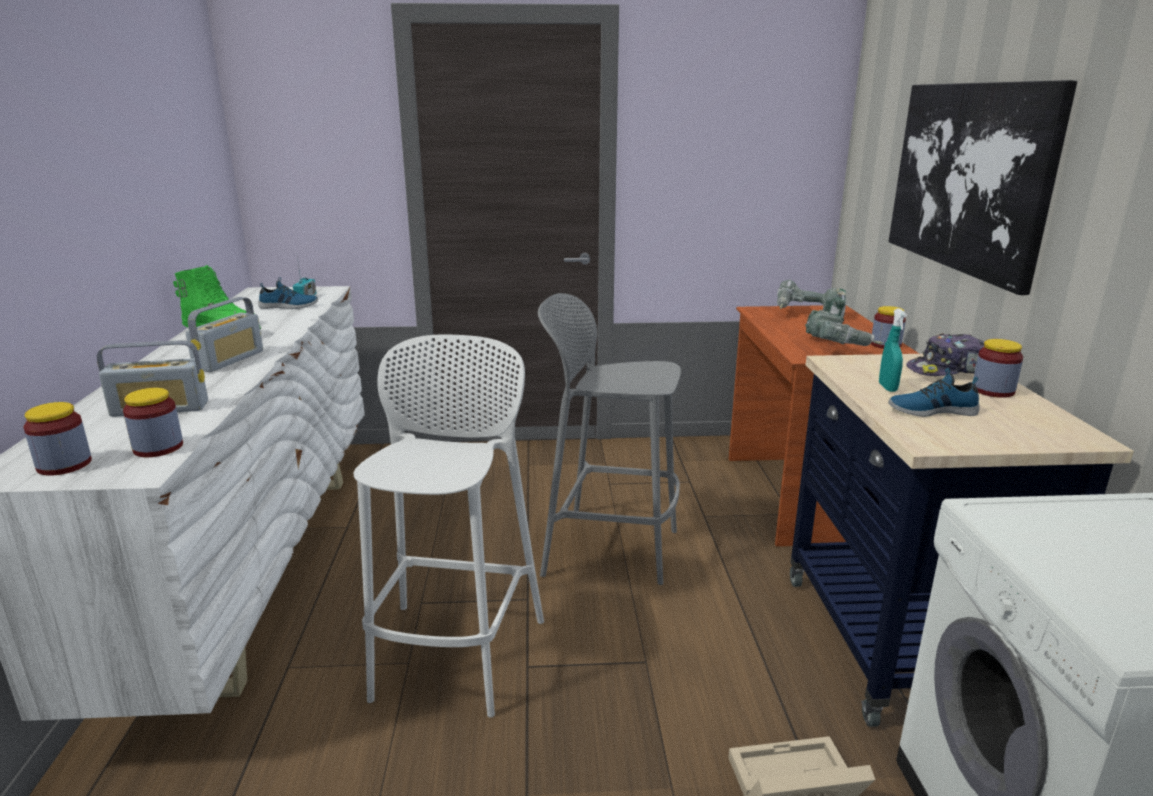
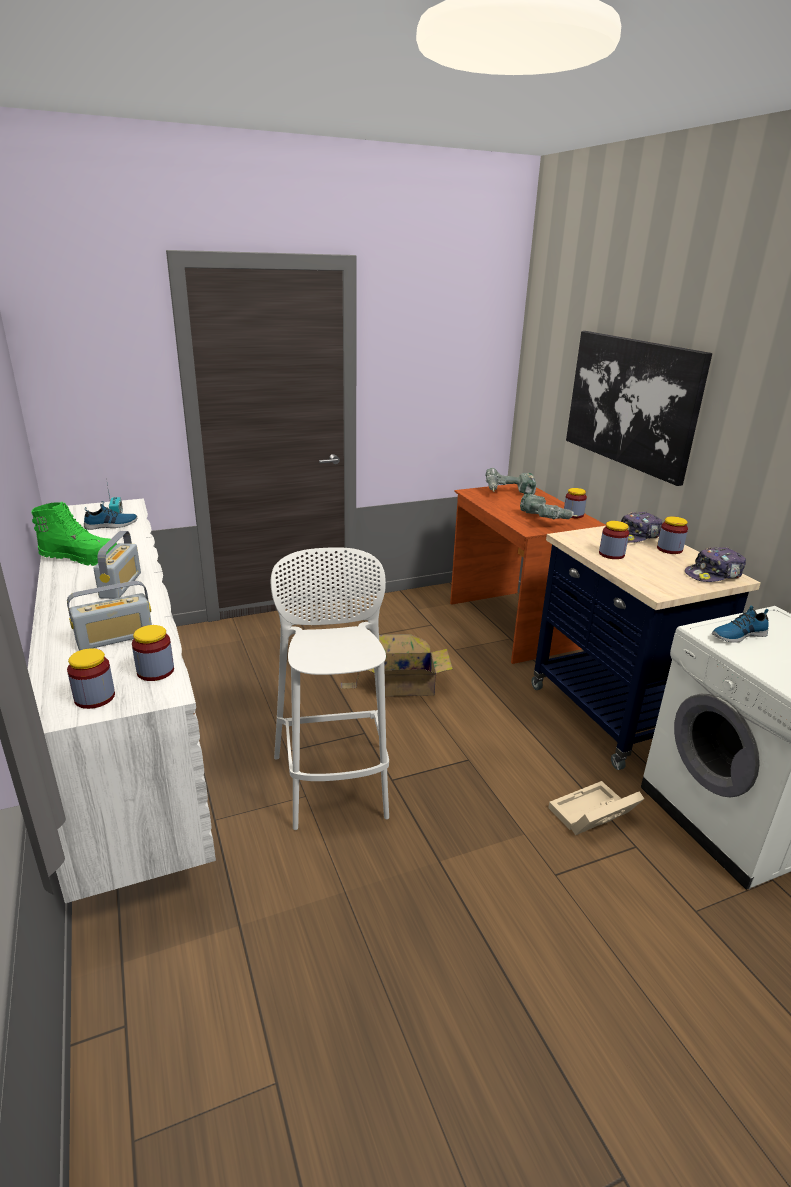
camera: 20 degrees left, 5 degrees up
(608, 548) = (401, 684): grey stool -> cardboard box
(887, 388) = (611, 554): turquoise spray bottle -> jar
(931, 410) = (646, 568): shoe -> shoe (737, 635)
(1048, 430) = (714, 574): none -> cap

